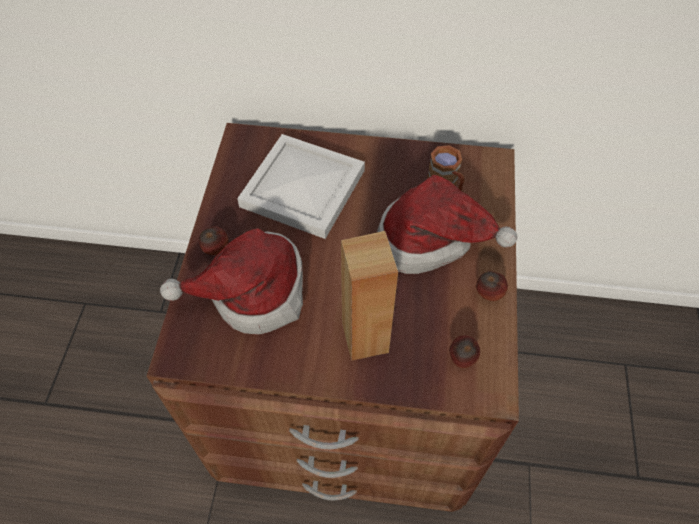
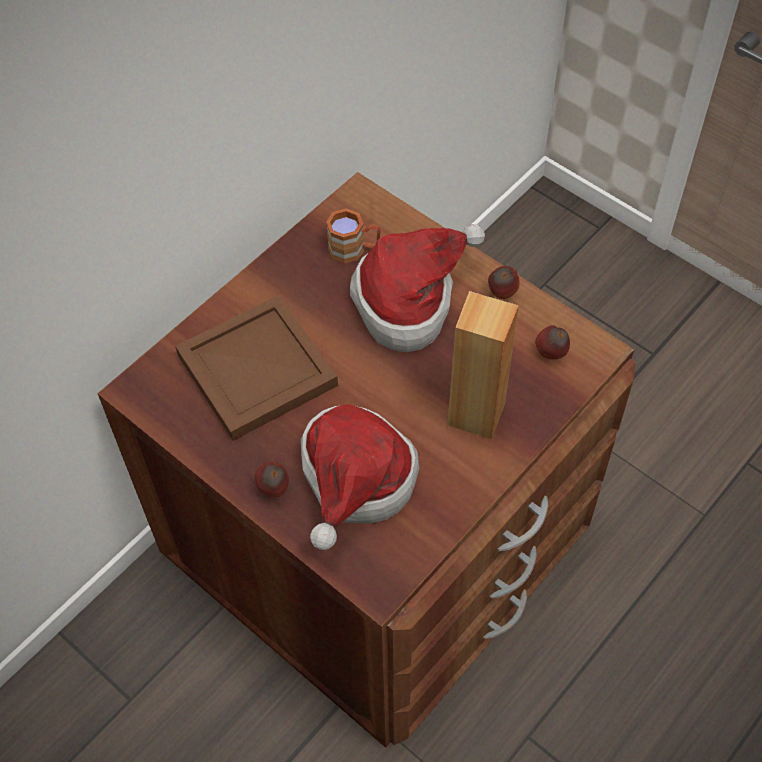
camera: 55 degrees left, 0 degrees up
(302, 187) = (254, 370): white tray -> brown tray

